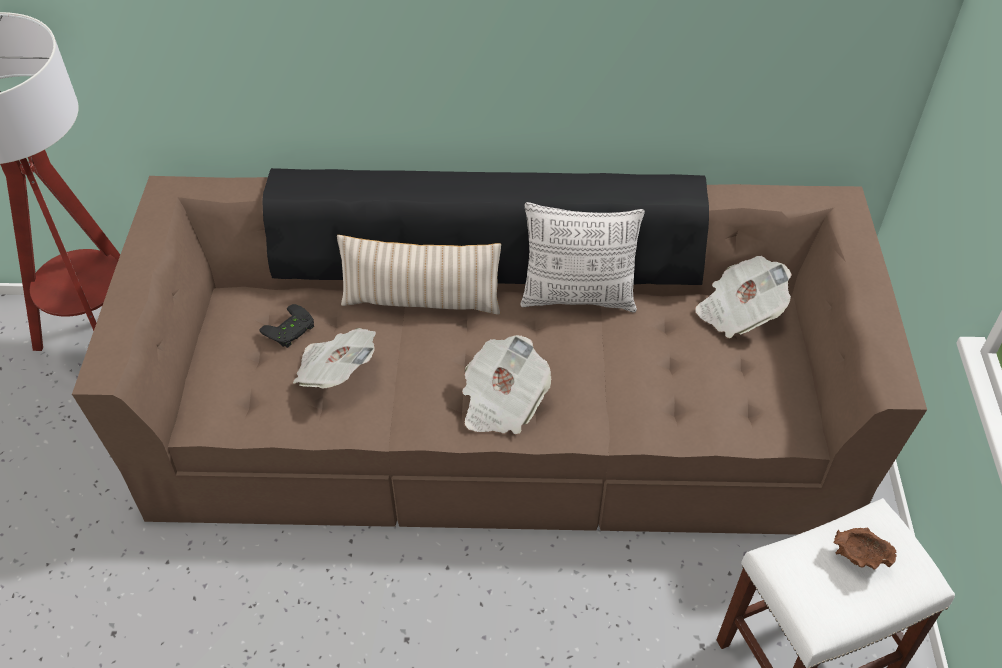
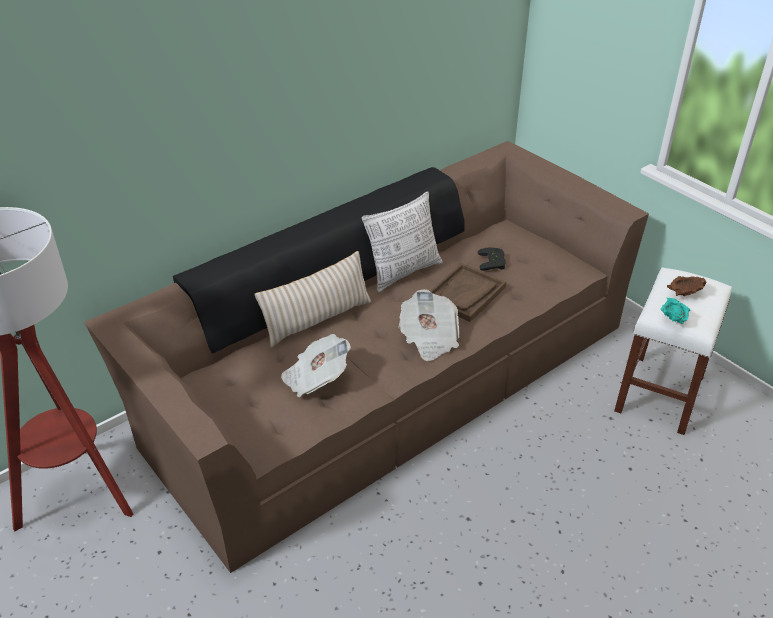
camera: 40 degrees left, 10 degrees down
(291, 331) = (258, 375): black game controller -> black game controller (493, 262)
(609, 371) = (465, 294): none -> brown tray
(739, 312) = (493, 236): newspaper -> none
(790, 583) = (672, 320): none -> turquoise bowl

